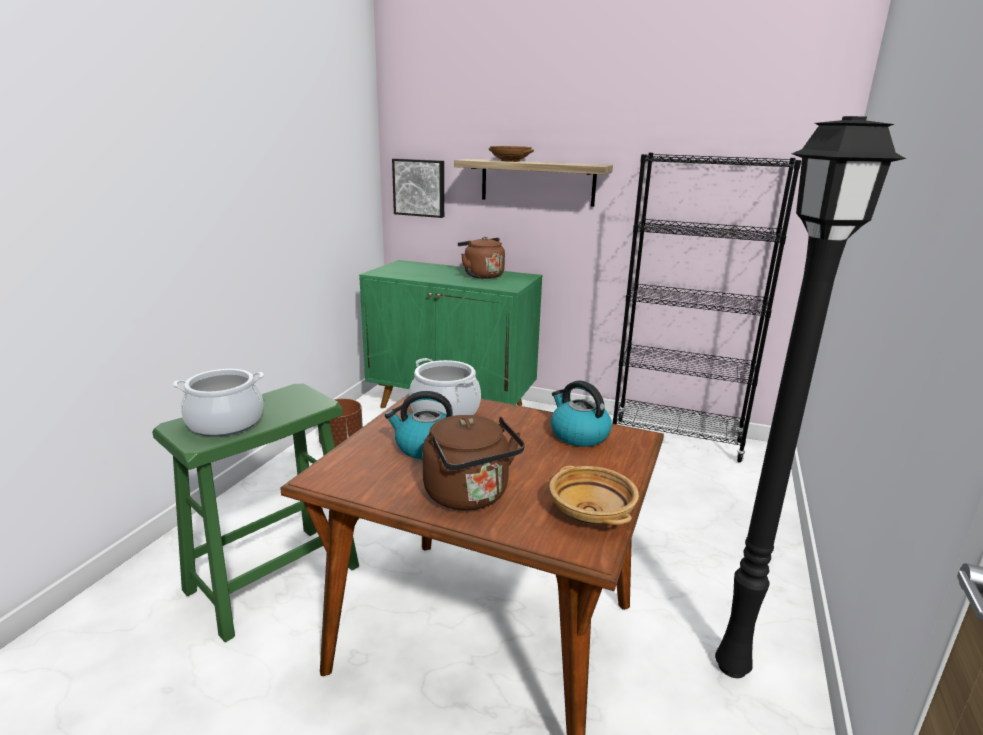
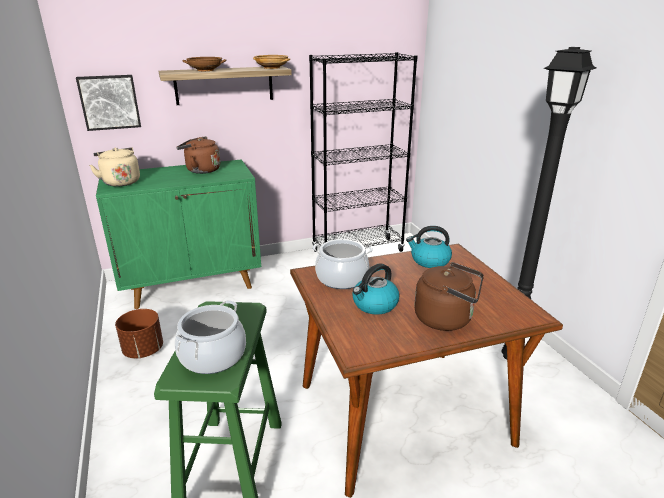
camera: 40 degrees left, 5 degrees up
(397, 269) = (120, 182): none -> beige kettle
(592, 512) = (505, 298): beige bowl -> beige bowl (272, 68)

